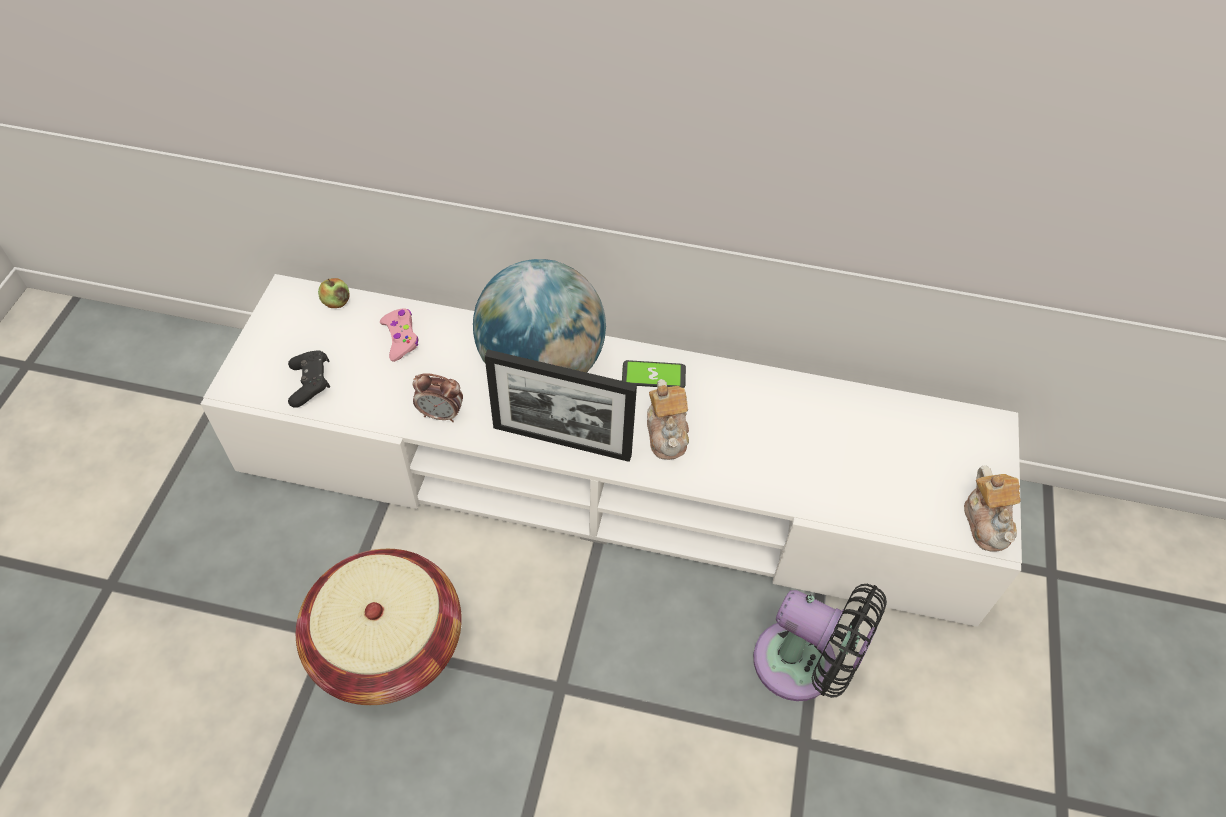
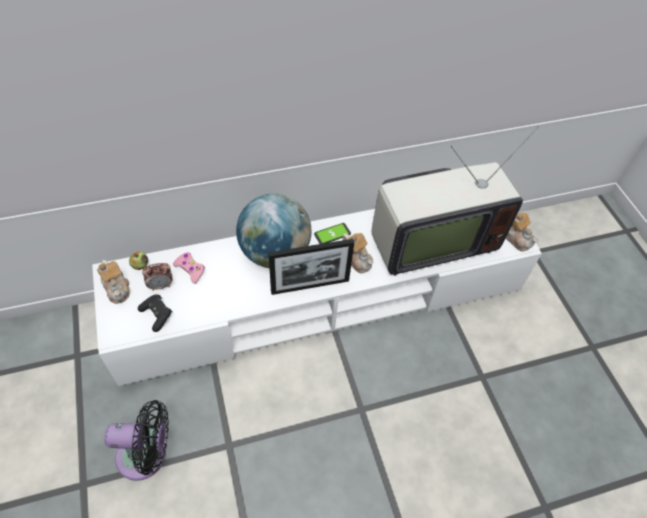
camera: 30 degrees left, 0 degrees up
(284, 321) = (117, 288): none -> teapot
(387, 643) = (262, 433): basket -> none
(441, 414) = (240, 299): alarm clock -> alarm clock (161, 285)
(803, 666) = (461, 343): black fan -> black fan (147, 455)
(814, 458) = (429, 242): none -> television

